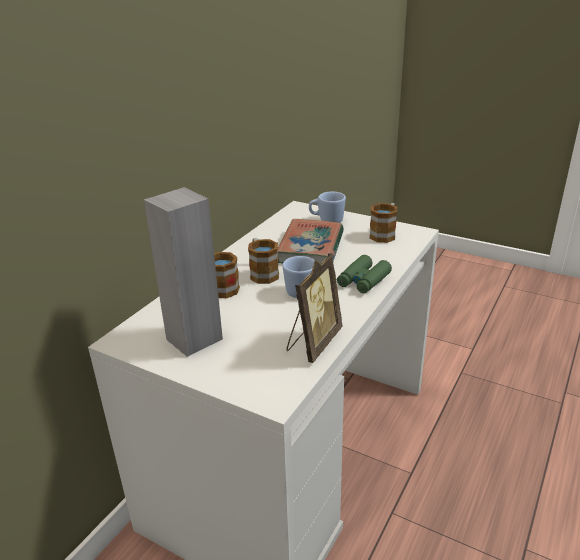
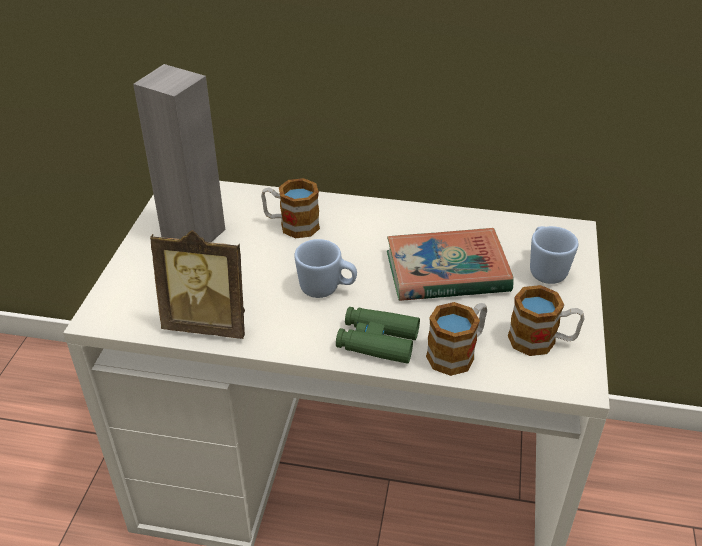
camera: 70 degrees right, 10 degrees up
(262, 273) = (354, 245): mug -> mug (457, 352)

